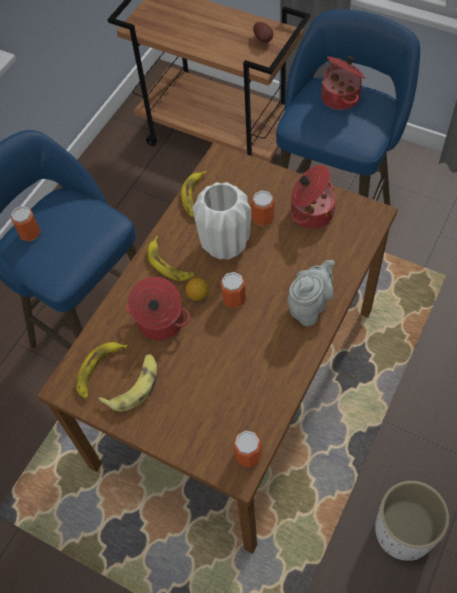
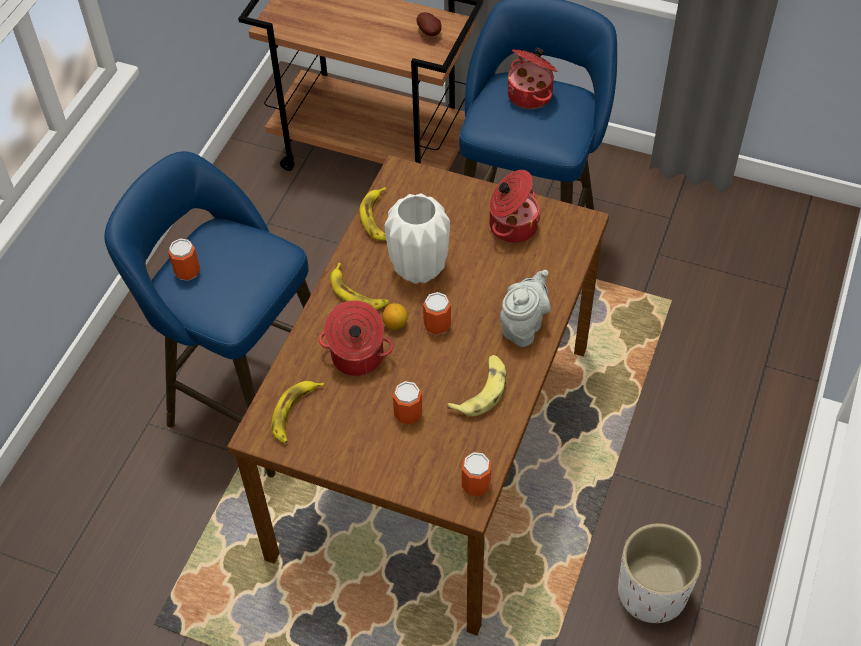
camera: 10 degrees left, 5 degrees down
(134, 386) = (338, 425): banana -> banana (481, 390)
(263, 218) = (458, 236): can -> can (408, 414)

